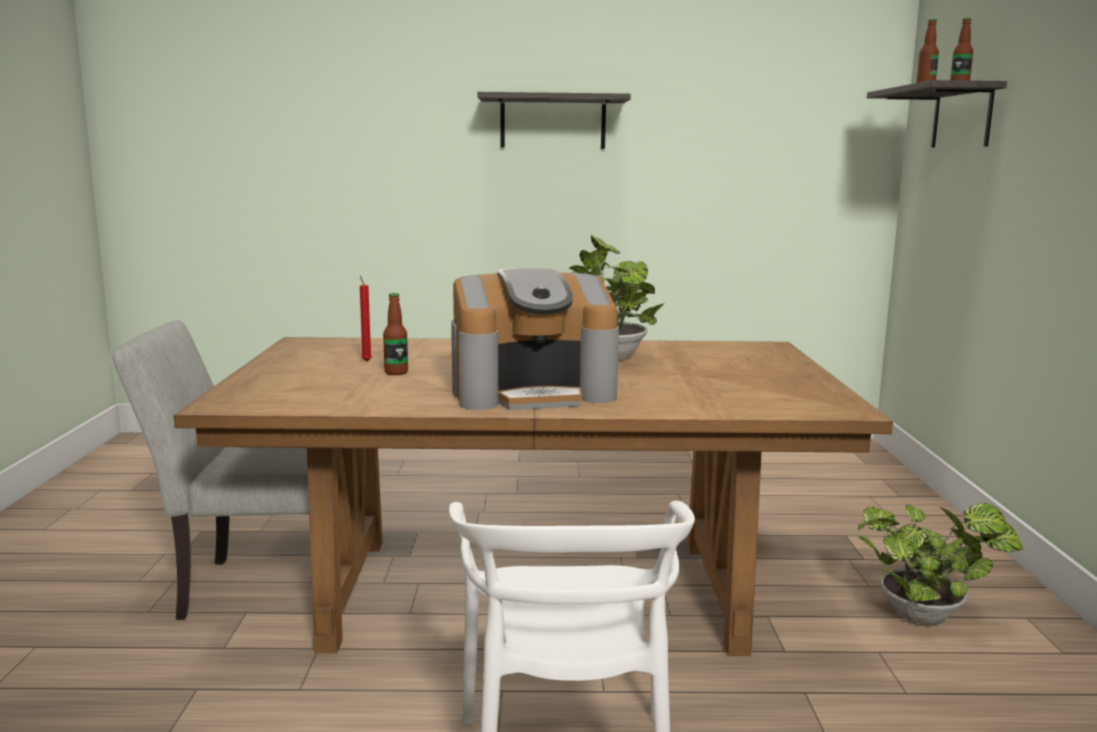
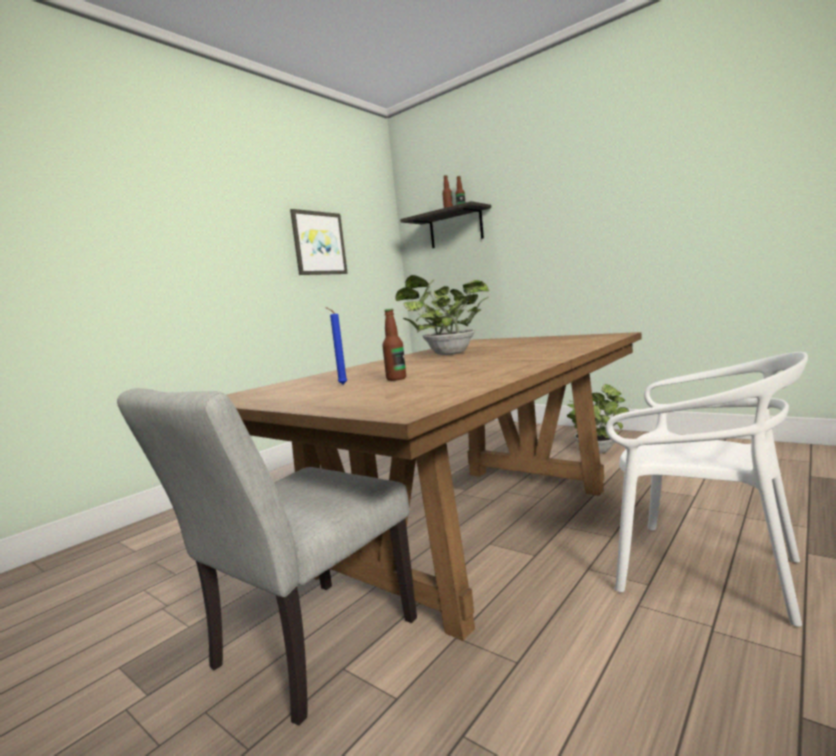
camera: 50 degrees left, 5 degrees down
(366, 361) = (341, 384): red candle -> blue candle
(533, 392) = (508, 360): coffee machine -> none
(553, 122) = (227, 234): shelf -> none
(707, 131) = (319, 243): none -> picture

